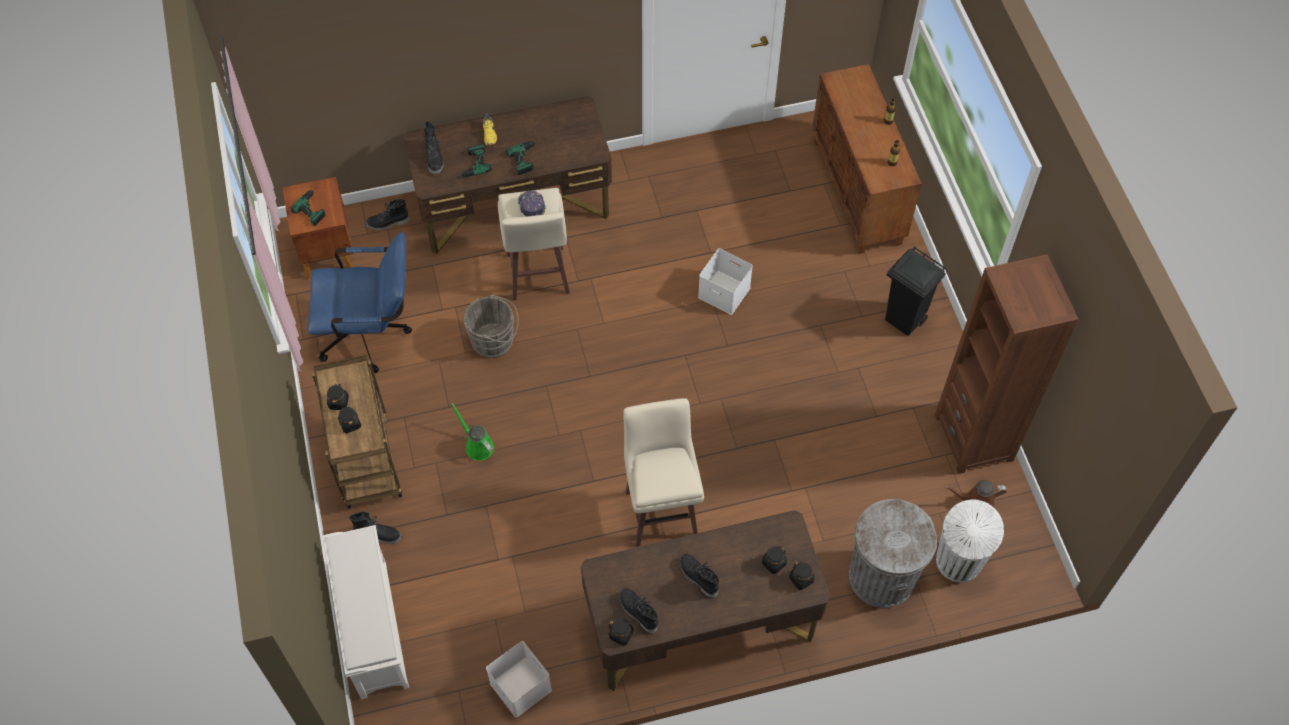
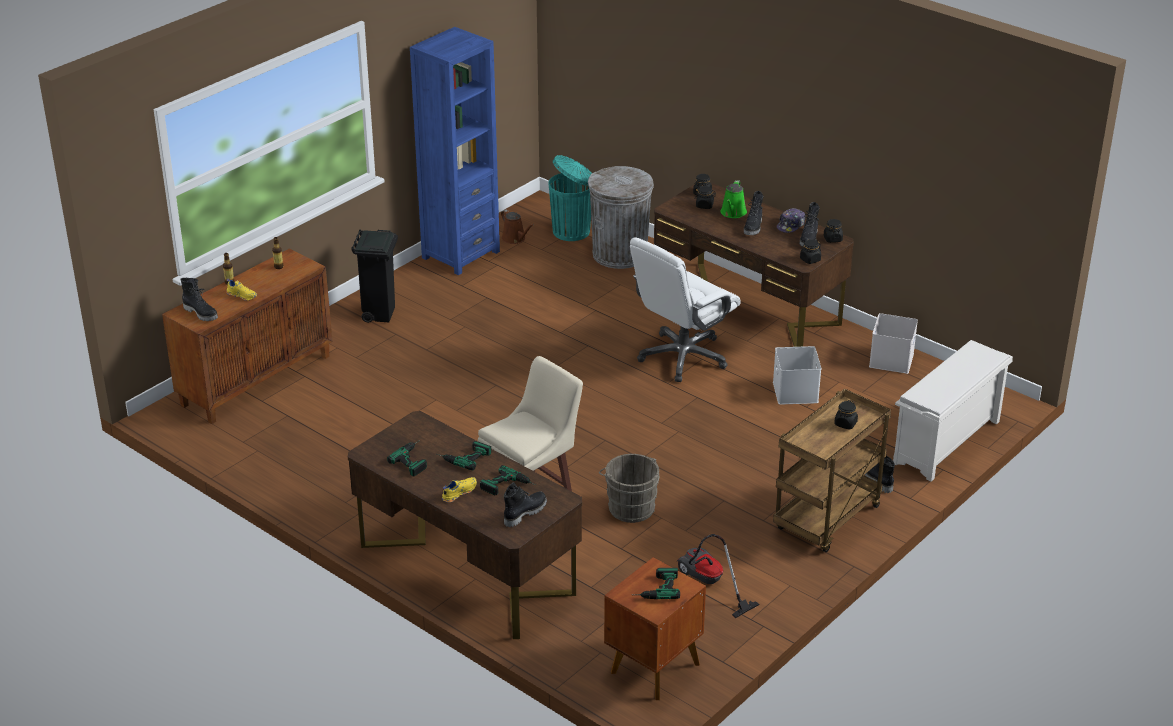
camera: 125 degrees left, 25 degrees down
(338, 402) = (836, 439): black jar -> black jar (810, 260)
(372, 334) = (708, 584): blue office chair -> vacuum cleaner
(388, 223) = (573, 644): black boot -> black boot (201, 313)
(477, 445) = (739, 467): green watering can -> green watering can (733, 213)
(531, 206) = (518, 430): cap -> cap (791, 225)
(550, 130) = (415, 459): none -> power drill
(661, 510) = (682, 357): beige stool -> white office chair
(723, 292) = (443, 407): white storage box -> white storage box (796, 392)
(860, 121) = (242, 295): none -> yellow shoe
(958, 562) = (572, 231): white trash can -> turquoise trash can
(974, 437) = (460, 254): brown bookcase -> blue bookcase

